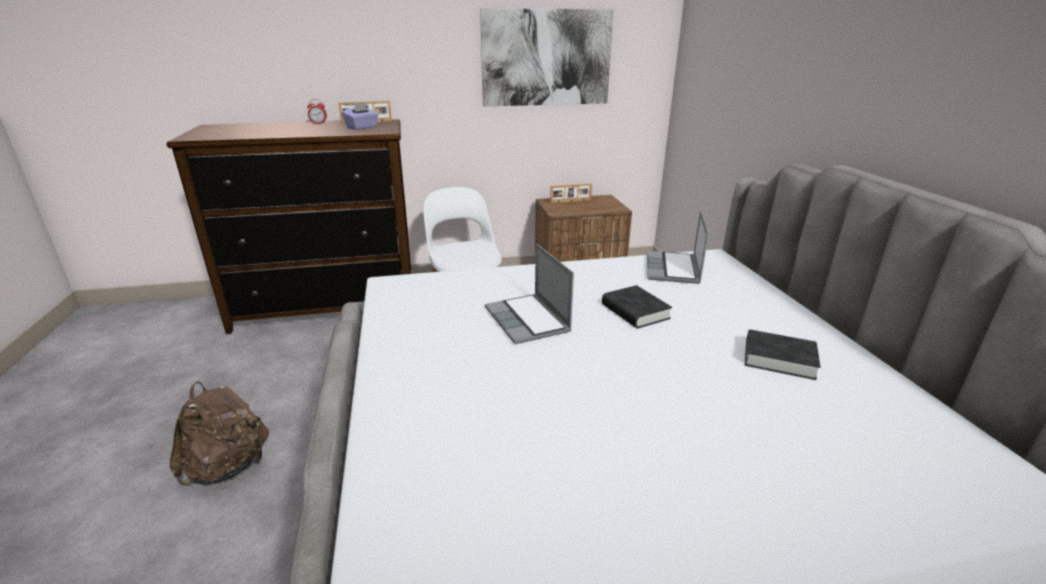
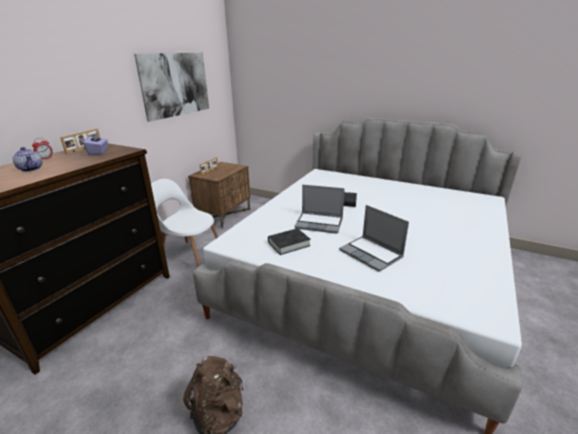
camera: 50 degrees left, 0 degrees up
(283, 129) = (31, 169): none -> teapot
(673, 269) = (318, 182): laptop -> laptop (372, 254)
(779, 359) = (403, 195): black book -> black book (289, 244)

